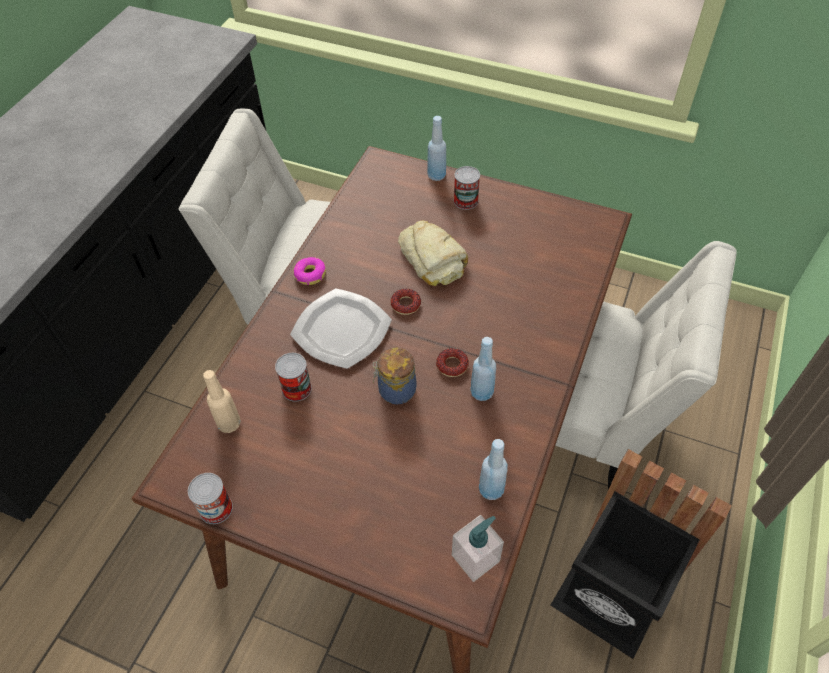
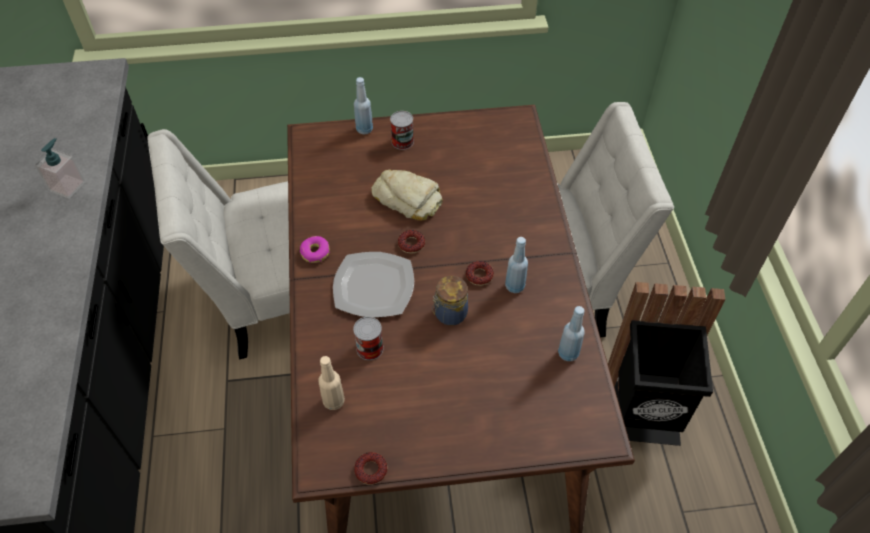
camera: 30 degrees left, 0 degrees up
(216, 508) = (371, 470): can -> donut
(475, 558) = (589, 406): soap dispenser -> soap dispenser (67, 186)

